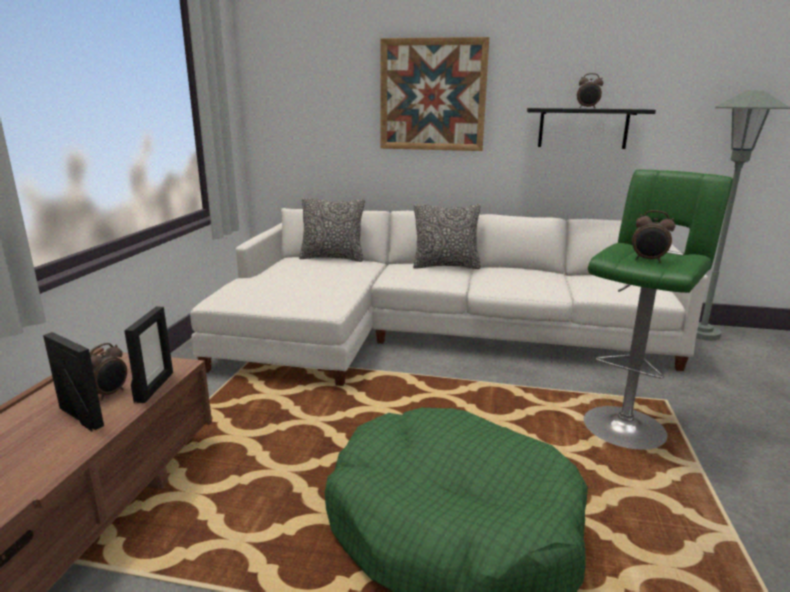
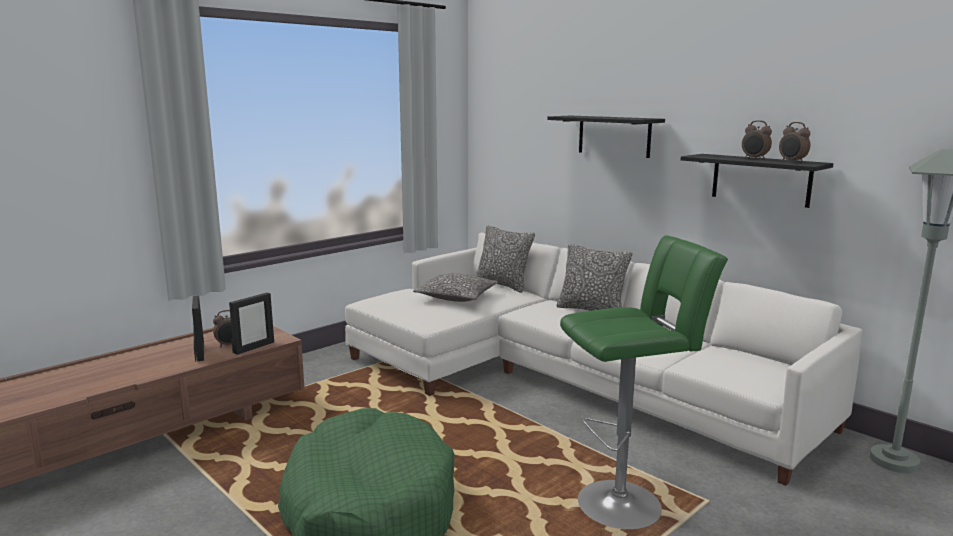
camera: 35 degrees right, 5 degrees down
(313, 276) = (456, 297): none -> pillow
(432, 95) = (614, 136): picture -> black shelf
(648, 260) = (608, 326): alarm clock -> alarm clock (792, 162)

